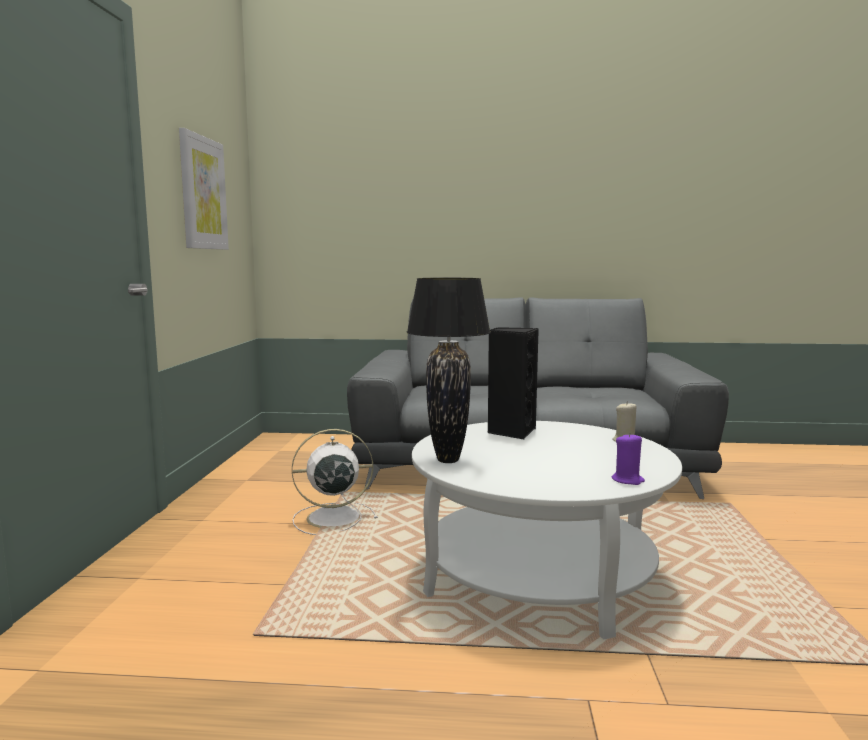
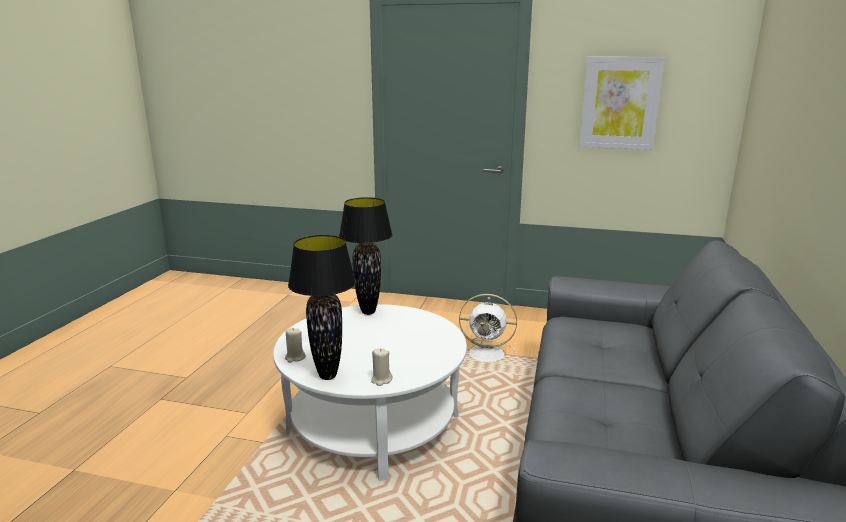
camera: 100 degrees right, 10 degrees up
(331, 518) = (488, 354): white fan -> white fan turned 105 degrees clockwise
(511, 432) = (427, 339): black speaker -> none
(627, 480) = (295, 357): purple candle -> beige candle
(648, 460) = (327, 376): none -> black table lamp

